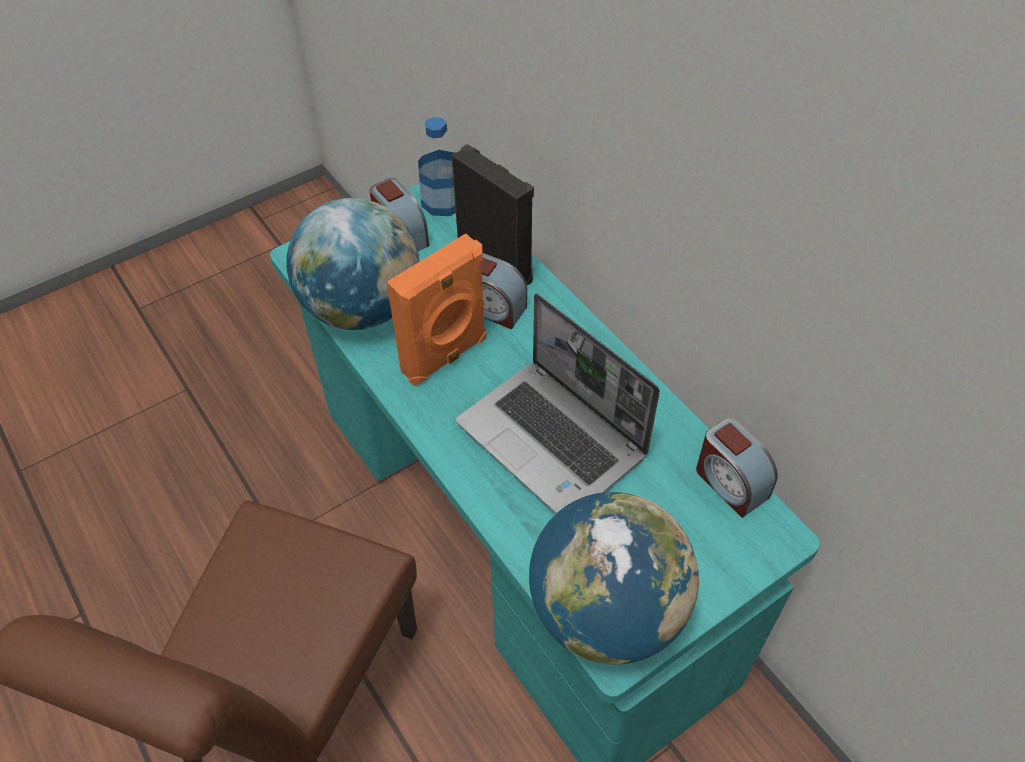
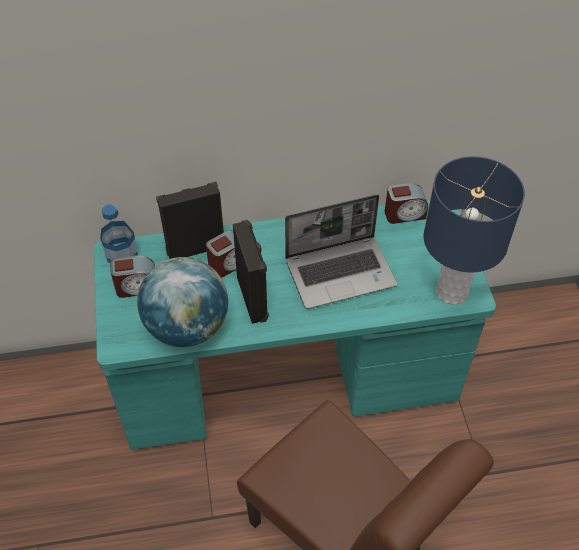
camera: 65 degrees left, 0 degrees up
(446, 357) = (253, 298): orange speaker -> black speaker
(606, 611) = (452, 291): globe -> blue table lamp

